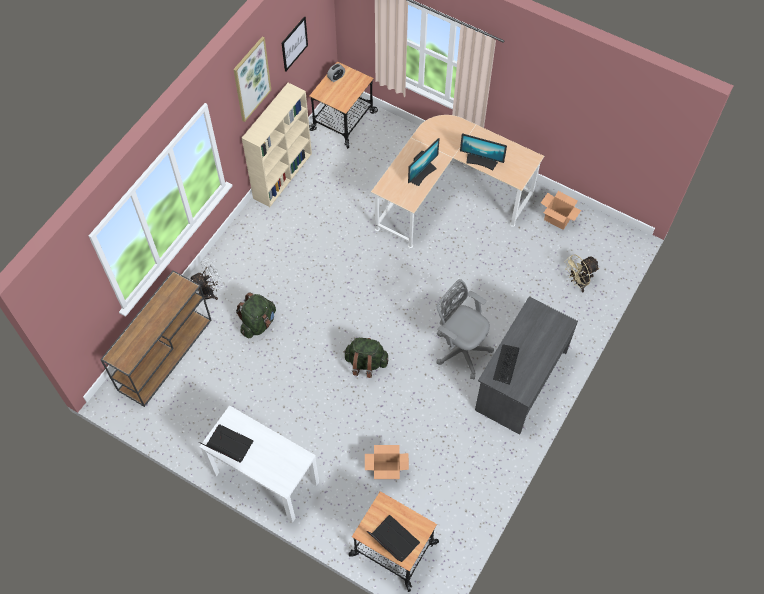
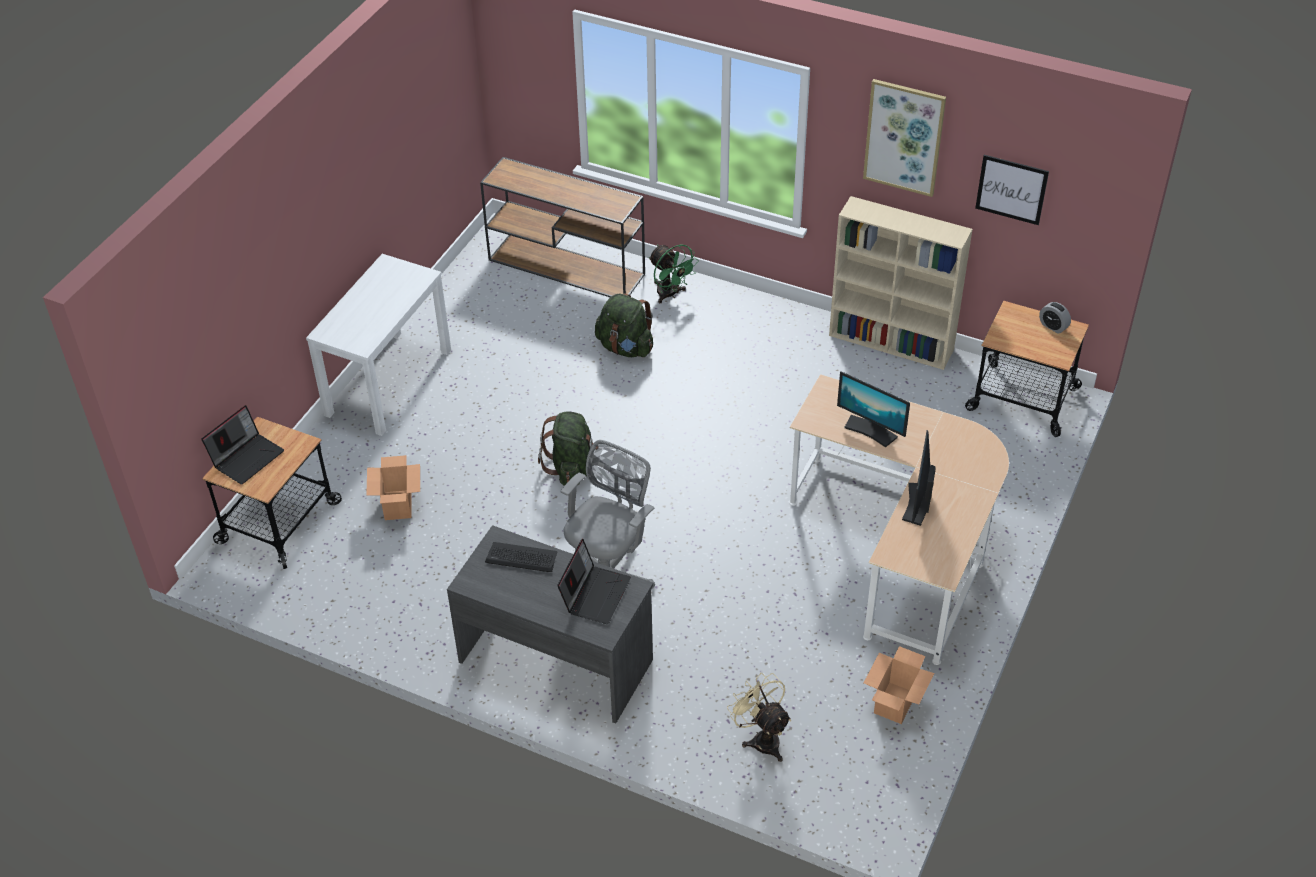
camera: 85 degrees right, 15 degrees down
(210, 291) = (670, 294): white fan -> green fan
(227, 446) = (381, 277): laptop -> laptop (595, 594)

